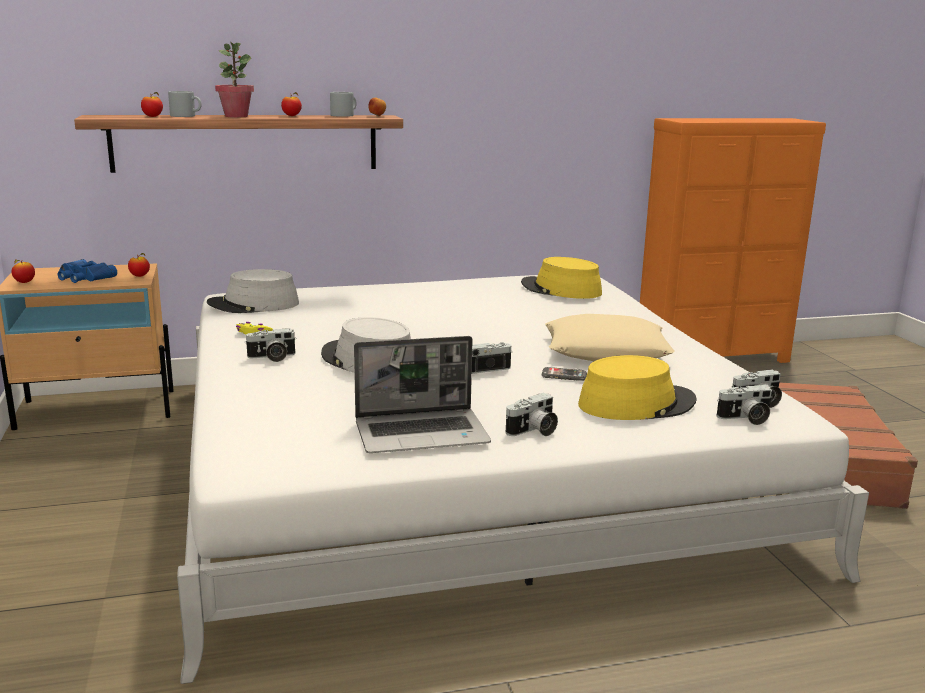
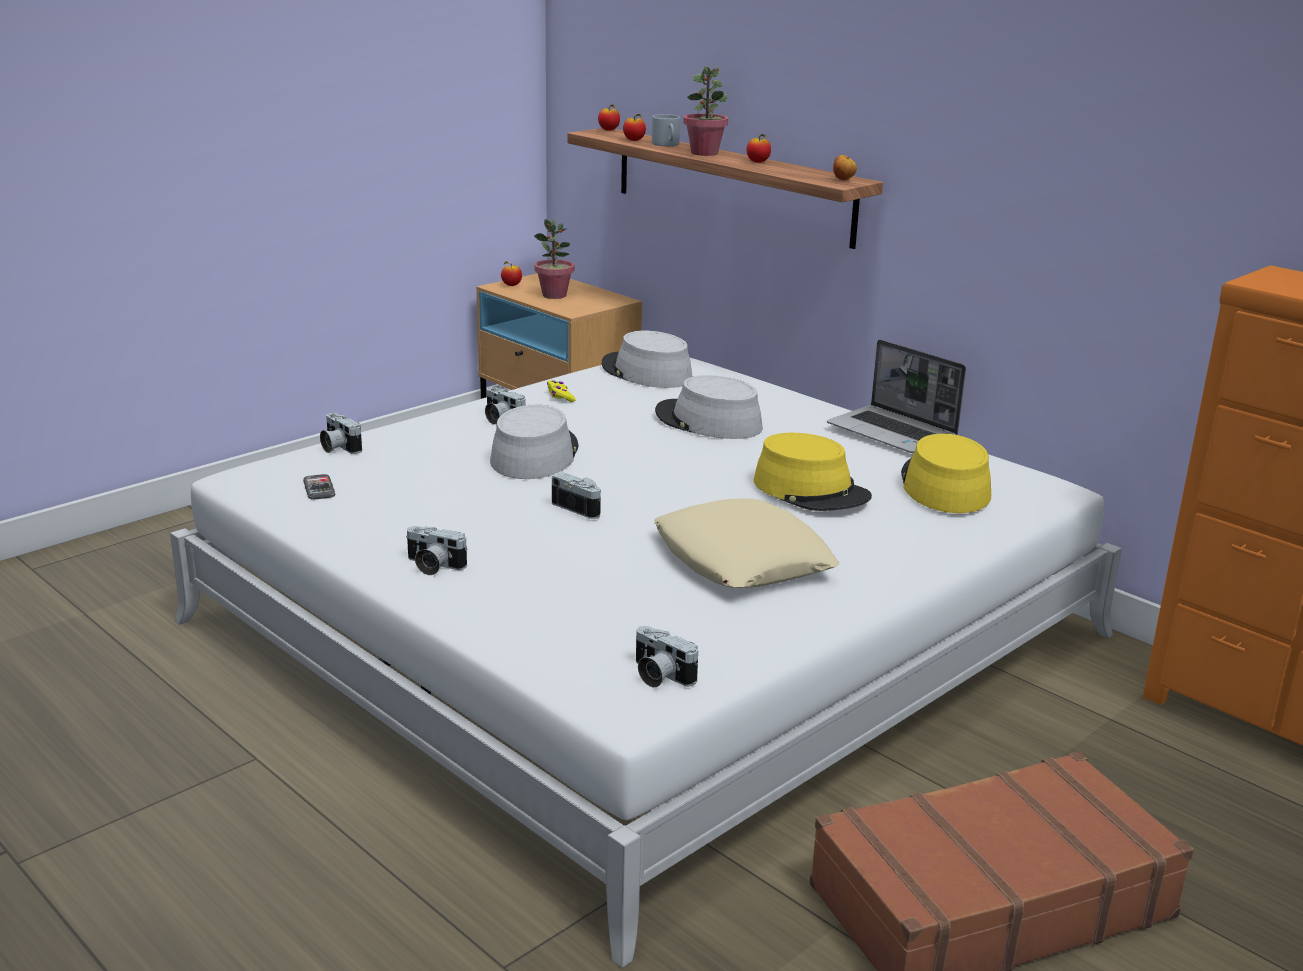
camera: 60 degrees right, 5 degrees up
(84, 277) = (554, 295): blue binoculars -> potted plant
(139, 276) = (588, 308): apple -> apple (609, 130)
(344, 115) = (818, 171): grey mug -> none
(379, 310) = (708, 421): none -> grey hat
(423, 433) = (379, 521): laptop -> laptop (893, 432)
(564, 375) = (613, 550): phone -> phone (319, 489)
(636, 403) = (569, 603): yellow hat -> yellow hat (811, 490)
(745, 419) = (590, 674): camera -> camera (338, 447)

